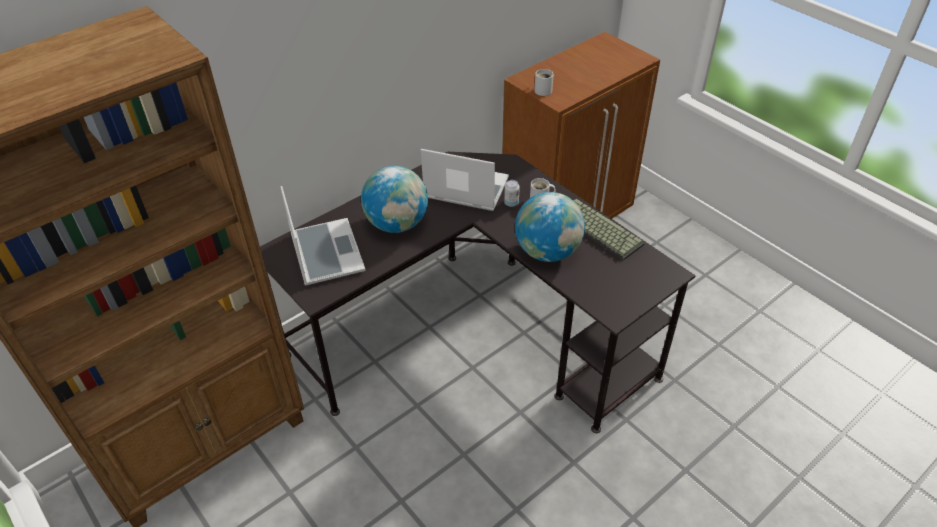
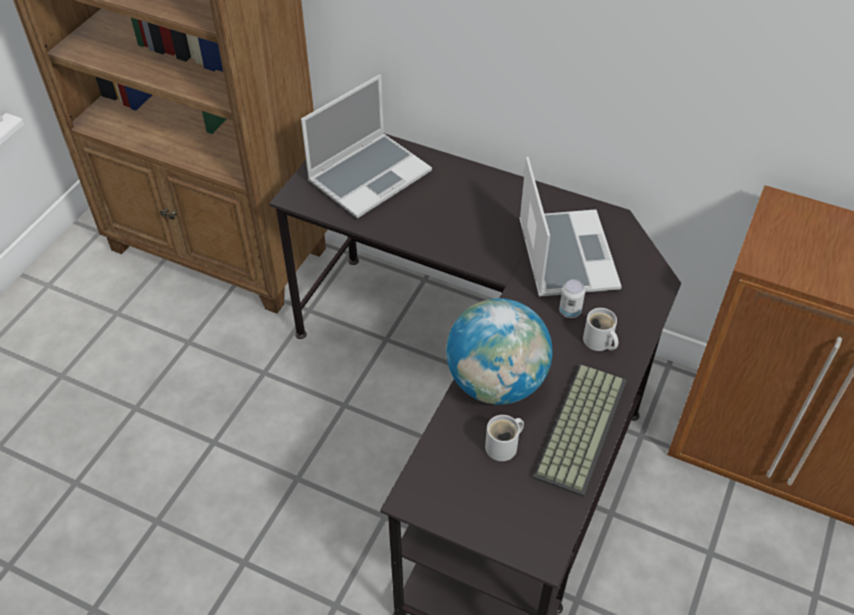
camera: 65 degrees right, 5 degrees up
(397, 224) = (455, 216): globe -> none
(543, 90) = (775, 235): white mug -> white mug (504, 446)

